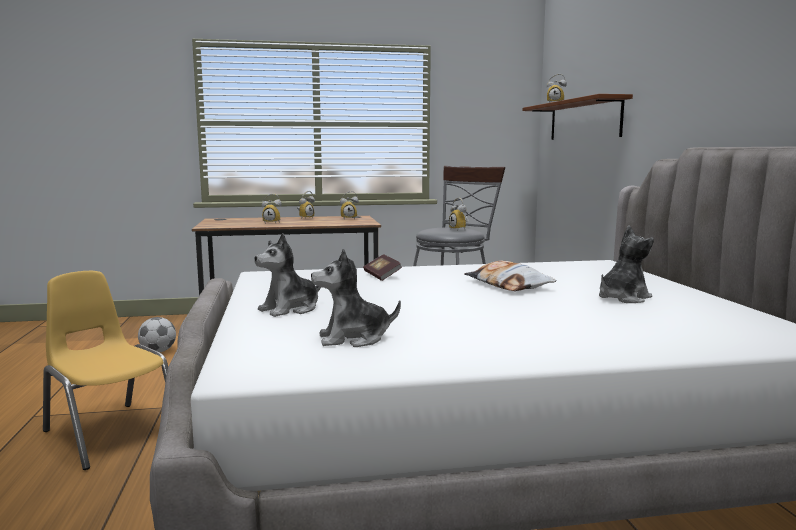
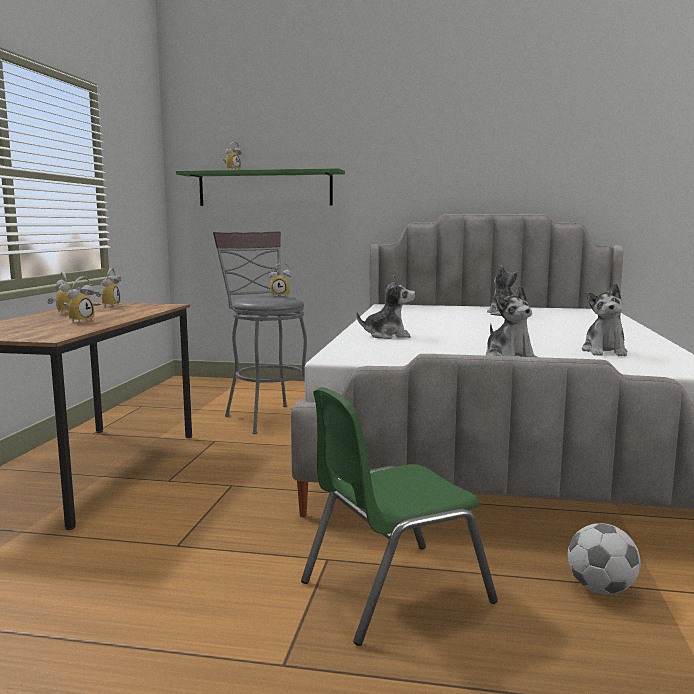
camera: 70 degrees left, 0 degrees up
(111, 433) = (393, 591): yellow chair -> green chair
(158, 351) = (71, 564): football -> football (601, 589)
(382, 276) = (387, 336): book -> plush toy
(508, 285) = (449, 322): pillow -> none
(584, 120) = (265, 188): brown shelf -> green shelf

